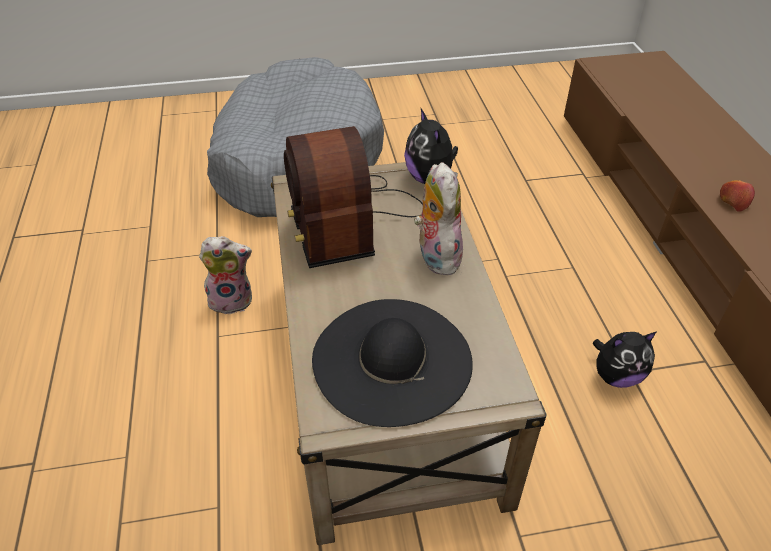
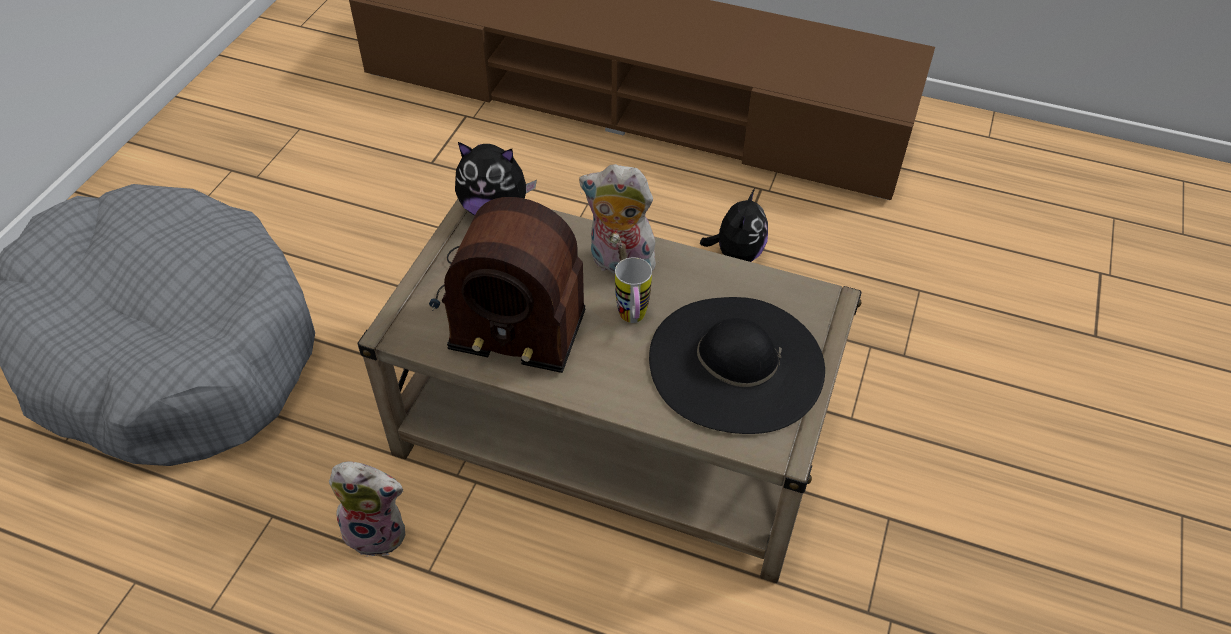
camera: 60 degrees left, 5 degrees up
(232, 300) = (378, 531): plush toy -> plush toy turned 75 degrees clockwise
(388, 285) = (633, 320): none -> mug
(733, 201) = (666, 42): apple -> none

